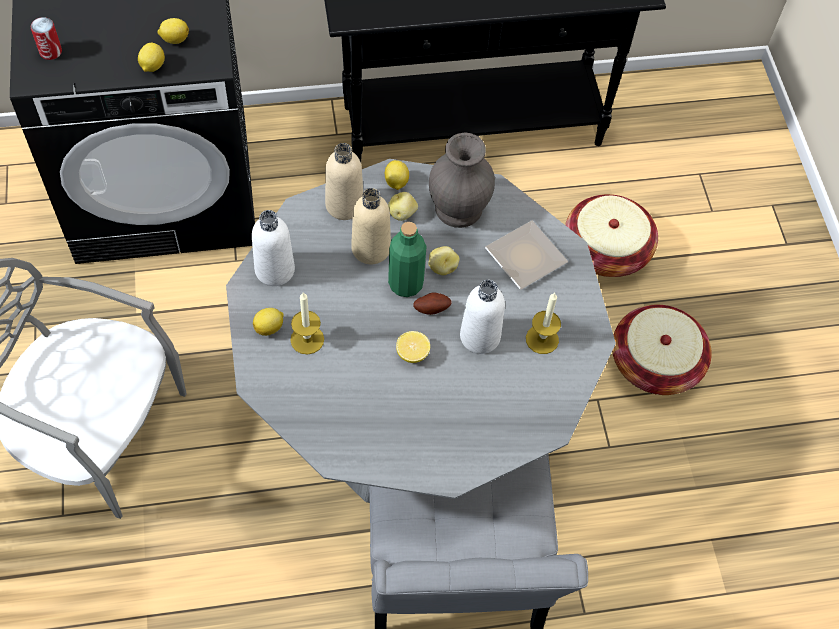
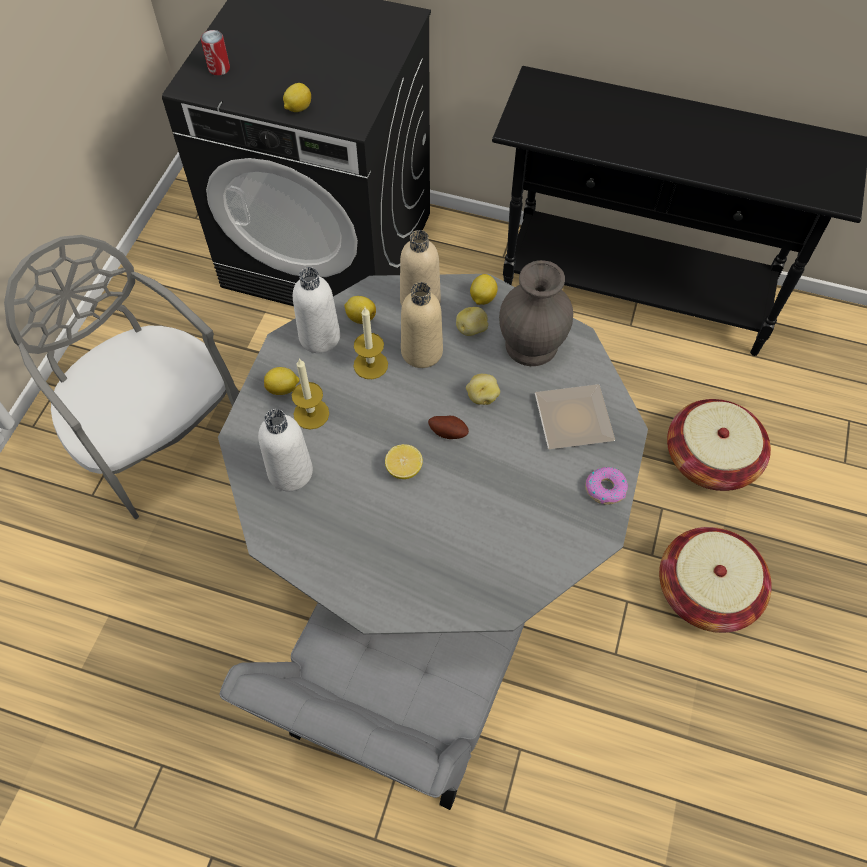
camera: 30 degrees right, 0 degrees up
(174, 39) = (332, 91): lemon -> lemon (360, 317)
(405, 284) = (436, 398): green bottle -> none
(480, 337) = (481, 480): white bottle -> white bottle (290, 472)
(542, 339) = (545, 509): candle -> candle (370, 365)
(579, 303) = (605, 488): none -> donut

